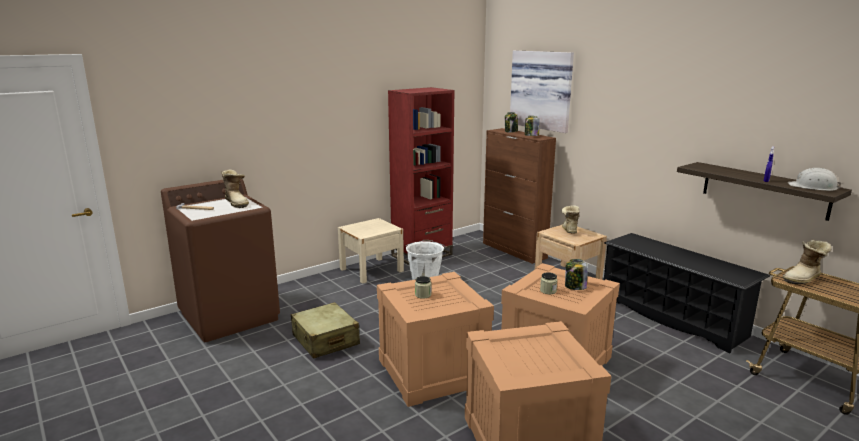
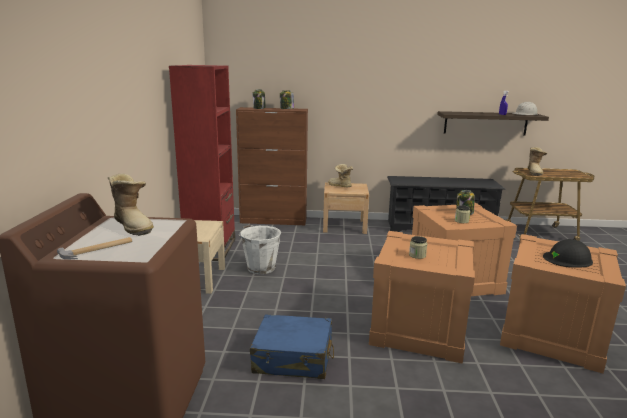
camera: 50 degrees left, 0 degrees up
(237, 203) = (134, 225): boot -> boot turned 45 degrees clockwise
(325, 340) = (293, 358): beige suitcase -> blue suitcase
(535, 356) = (567, 259): none -> black hard hat
(542, 90) = (285, 66): picture -> none

